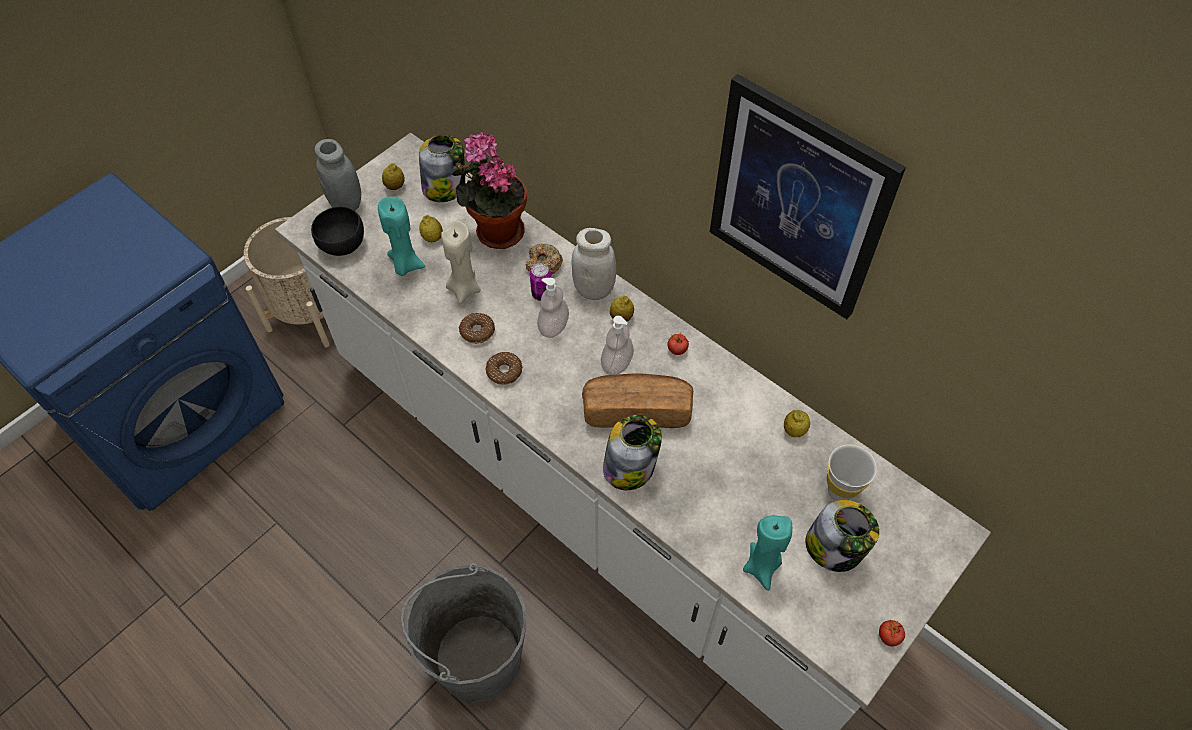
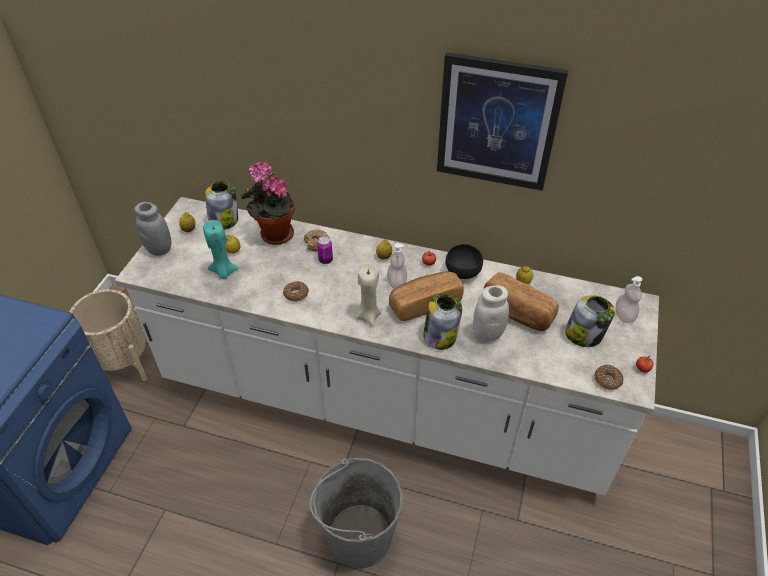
camera: 25 degrees left, 10 degrees down
(342, 245) = (171, 274): black bowl -> black bowl (463, 272)
(464, 288) = (272, 273): beige candle -> beige candle (368, 315)
(504, 371) = (328, 311): donut -> donut (607, 380)
(553, 326) = (344, 275): soap dispenser -> soap dispenser (624, 315)
(594, 289) = (357, 247): white jar -> white jar (487, 333)
(757, 474) = (516, 312): none -> bread
(762, 567) = (551, 360): turquoise candle -> none
(840, 491) = (568, 304): white cup -> none

